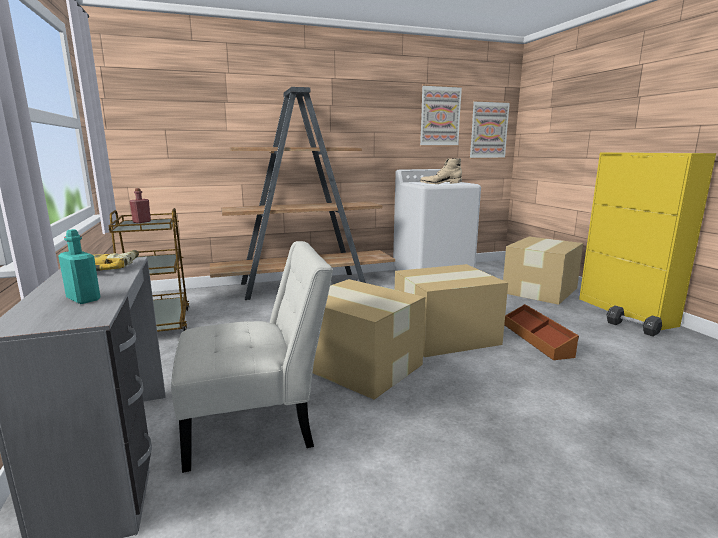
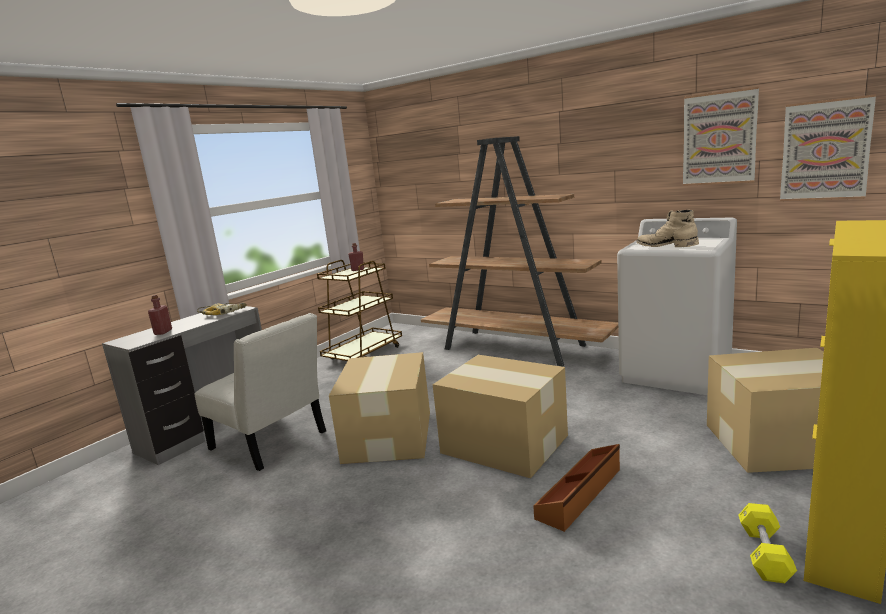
camera: 55 degrees right, 0 degrees up
(83, 299) = (163, 332): turquoise bottle -> red bottle
(632, 328) = (764, 554): black dumbbell -> yellow dumbbell

